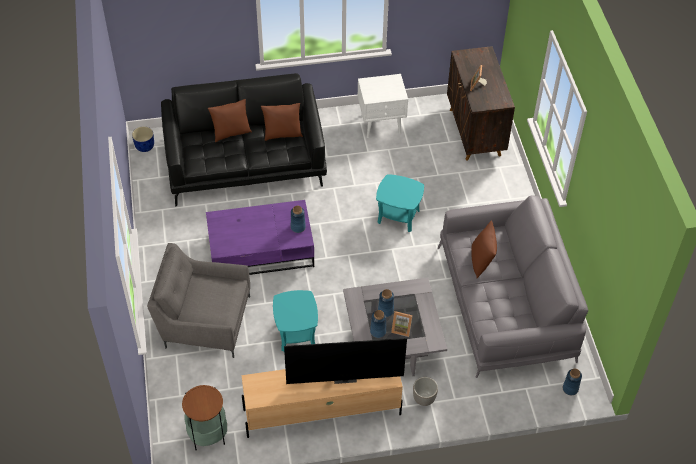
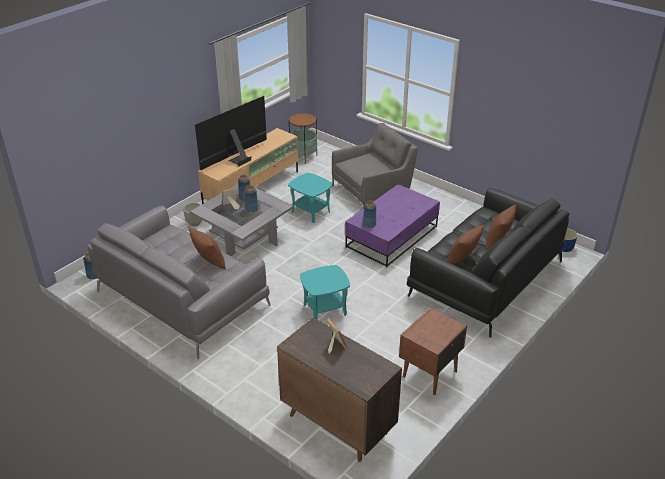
camera: 140 degrees right, 15 degrees down
(381, 124) = (429, 374): white nightstand -> brown nightstand

